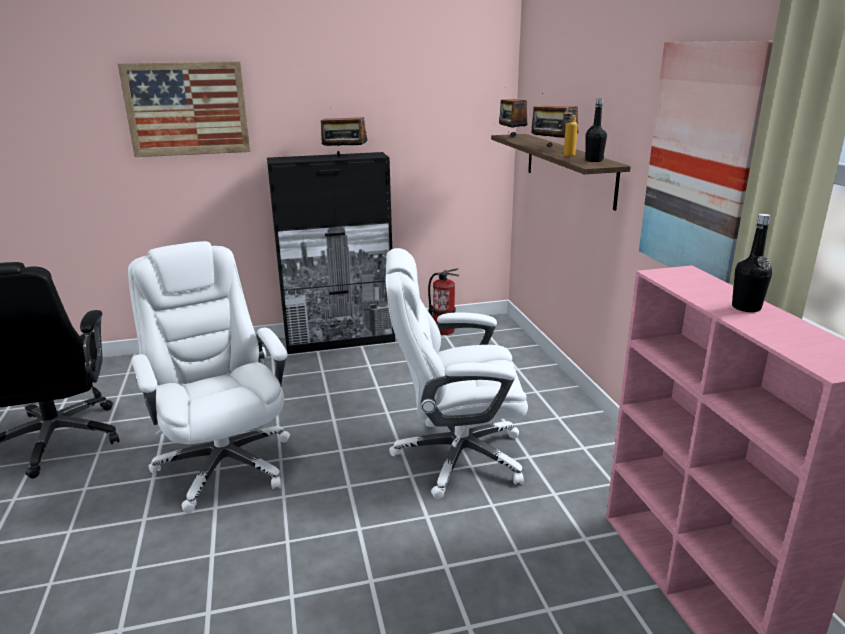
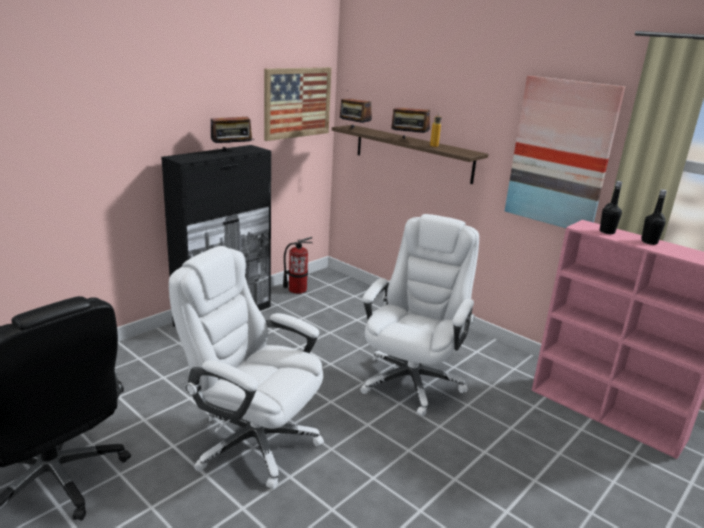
camera: 35 degrees left, 0 degrees up
(187, 109) = (86, 113): picture -> picture (297, 102)
(456, 456) = (412, 381): white office chair -> white office chair turned 150 degrees clockwise
(593, 160) = (459, 150): black bottle -> black bottle (607, 232)

